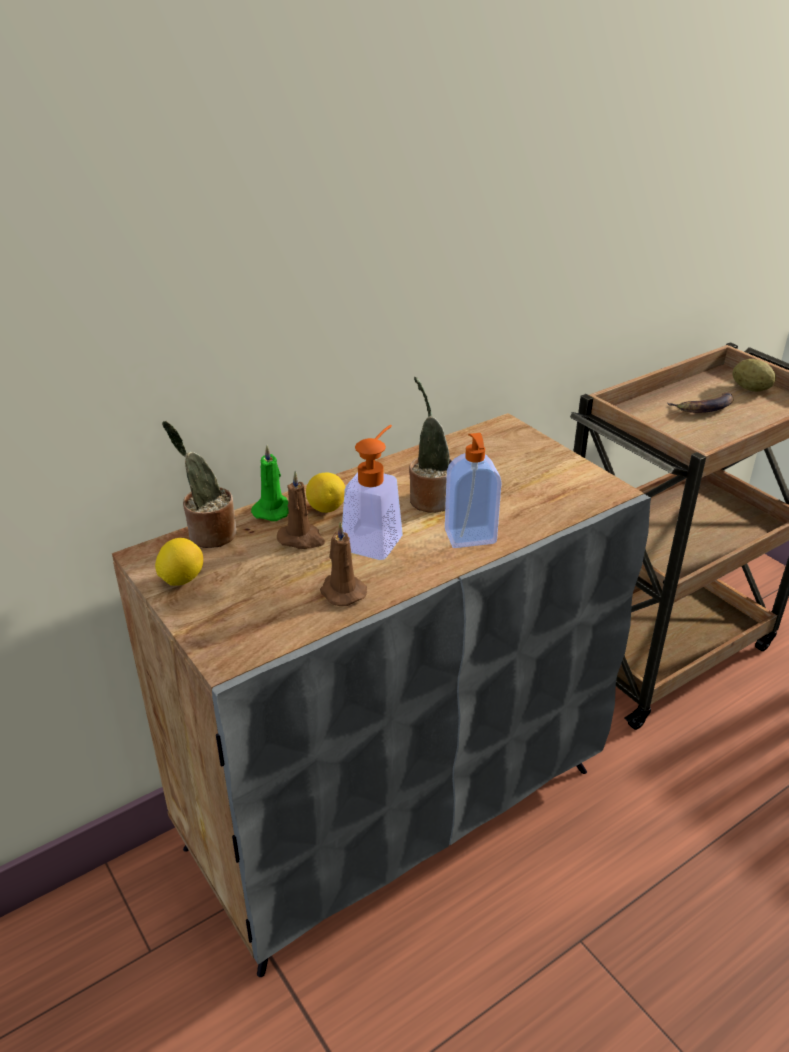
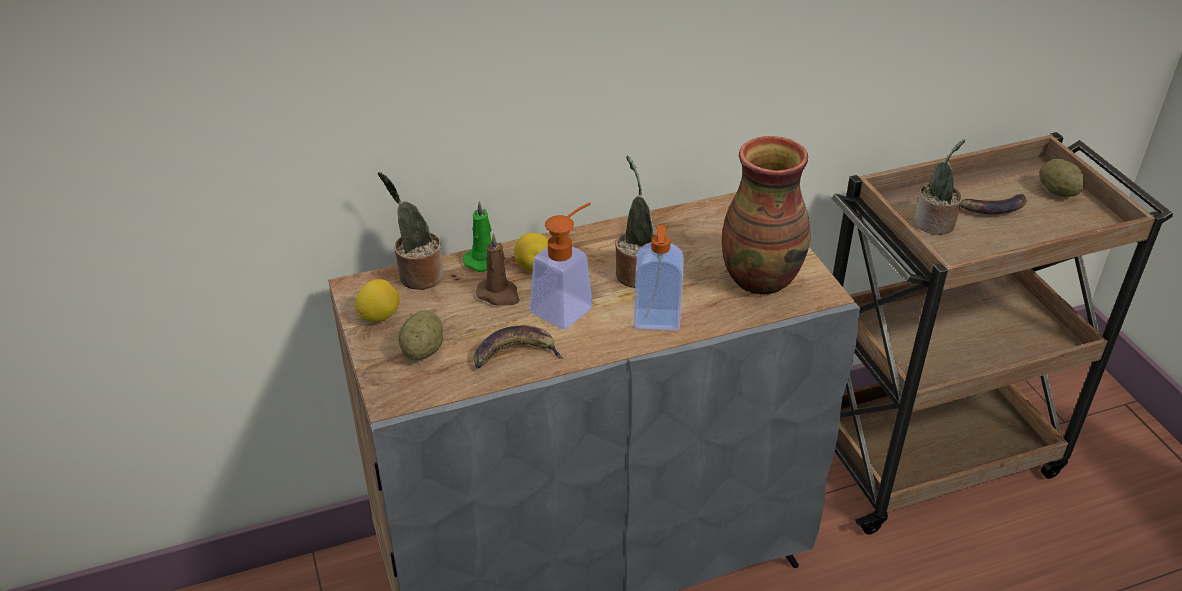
camera: 15 degrees right, 5 degrees up
(242, 604) = (423, 351): none -> potato
(341, 591) = (514, 354): brown candle -> banana
(549, 486) = (760, 277): none -> vase
(666, 427) = (934, 224): none -> potted plant

